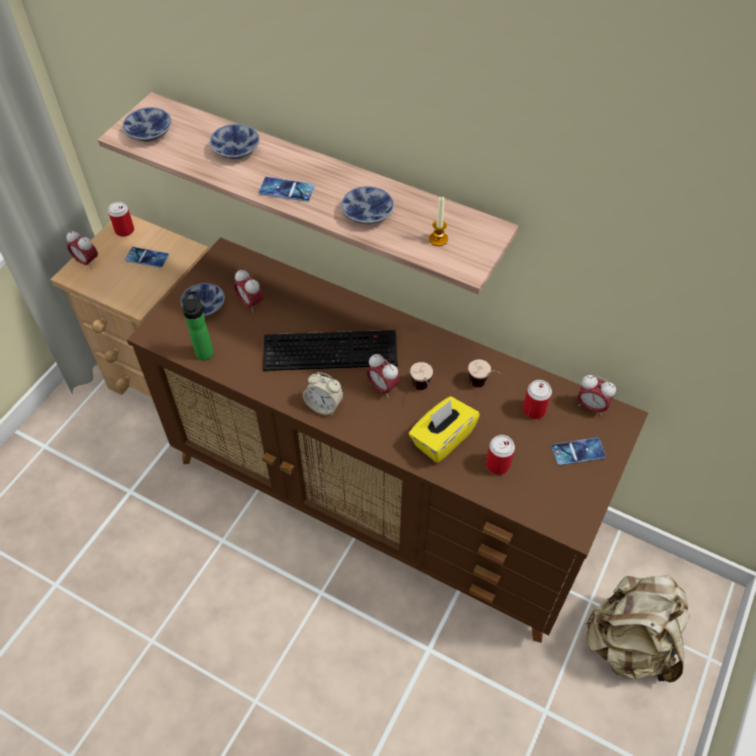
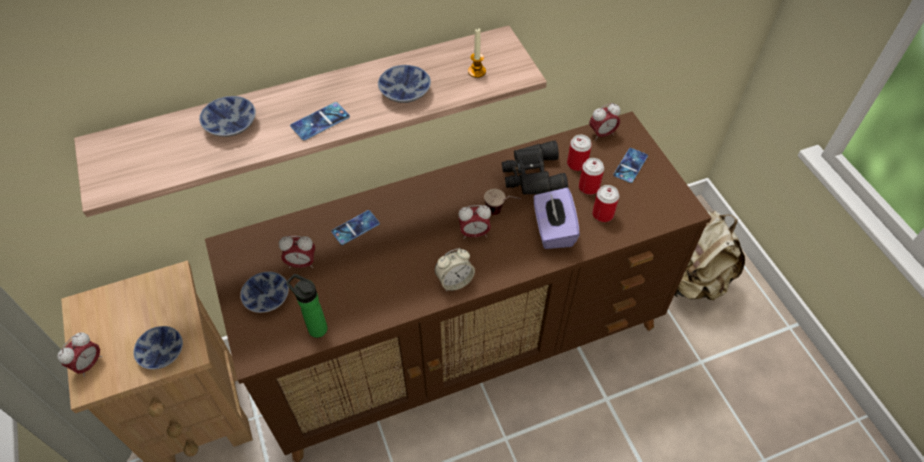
camera: 50 degrees left, 0 degrees up
(87, 262) = (89, 364): alarm clock -> alarm clock turned 45 degrees counterclockwise
(124, 230) = (90, 310): can -> can (588, 187)
(147, 257) = (144, 312): phone -> phone (355, 227)
(148, 131) = (126, 168): bowl -> bowl (160, 352)
(332, 349) = (406, 241): keyboard -> none
(442, 439) = (553, 230): yellow tissue box -> purple tissue box
(484, 386) = (532, 176): cup -> black binoculars

